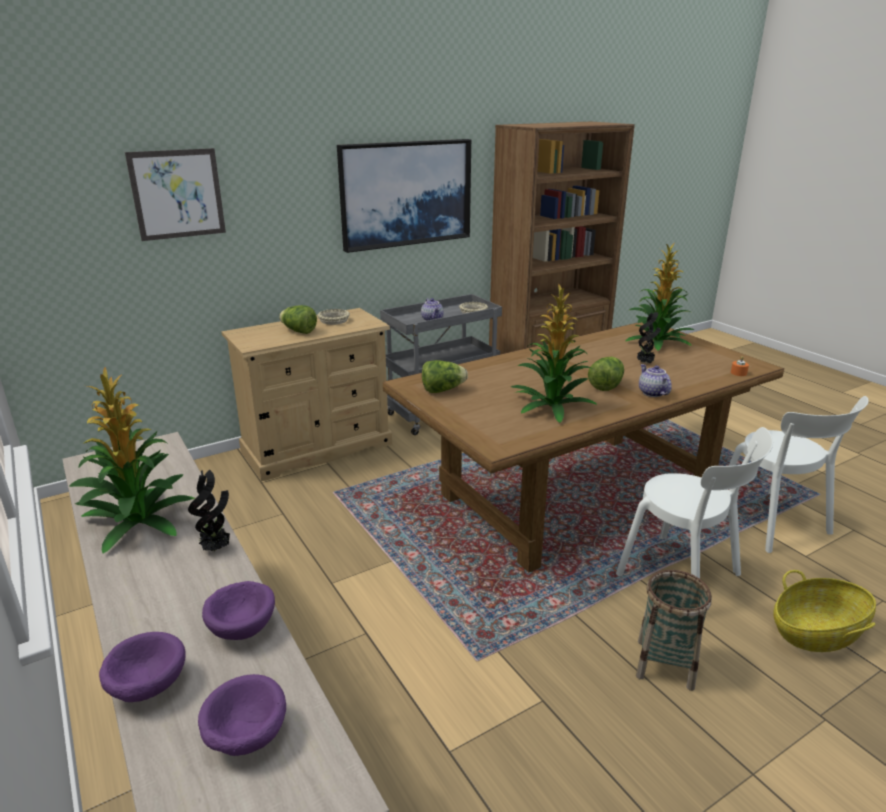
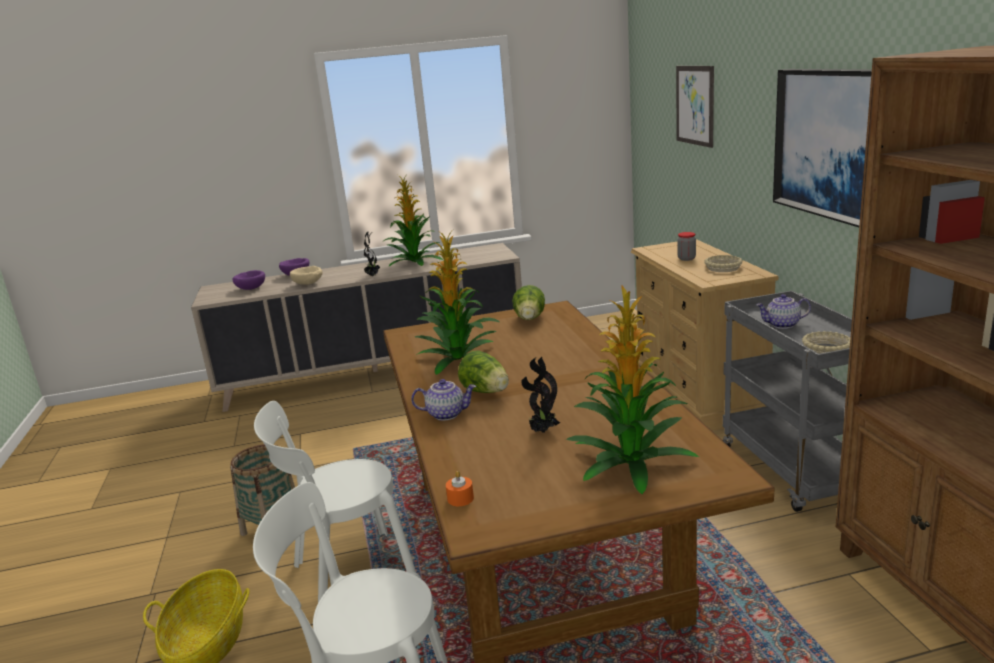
camera: 110 degrees right, 5 degrees down
(243, 626) = (308, 284): purple bowl -> beige bowl
(299, 331) = (686, 258): lettuce -> jar

